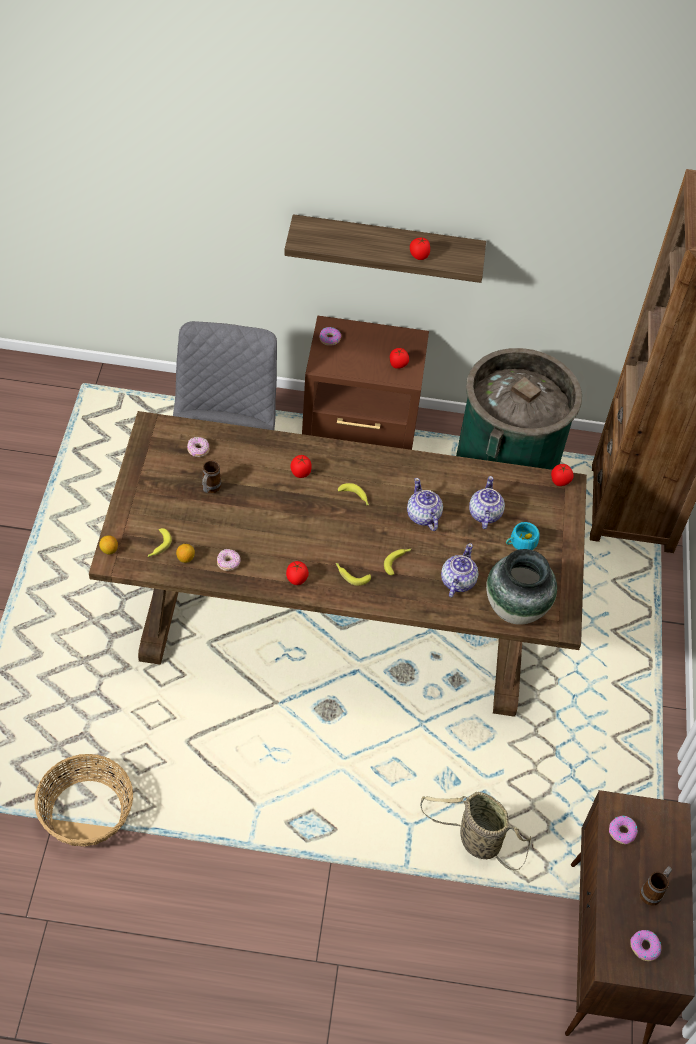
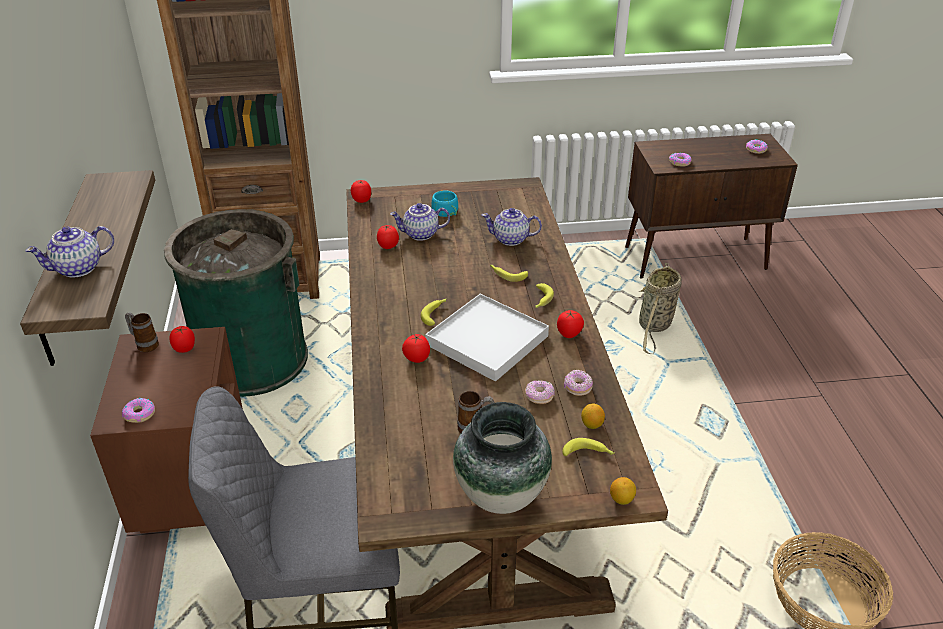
camera: 100 degrees left, 15 degrees down
(198, 450) = (413, 455): donut -> donut (539, 397)
(308, 522) = (487, 340): none -> white tray
(419, 256) = (119, 211): tomato -> tomato (388, 247)
(423, 516) = (441, 268): teapot -> teapot (79, 268)
(515, 608) = (522, 208): vase -> vase (500, 495)
(653, 892) = (714, 149): mug -> mug (144, 344)

